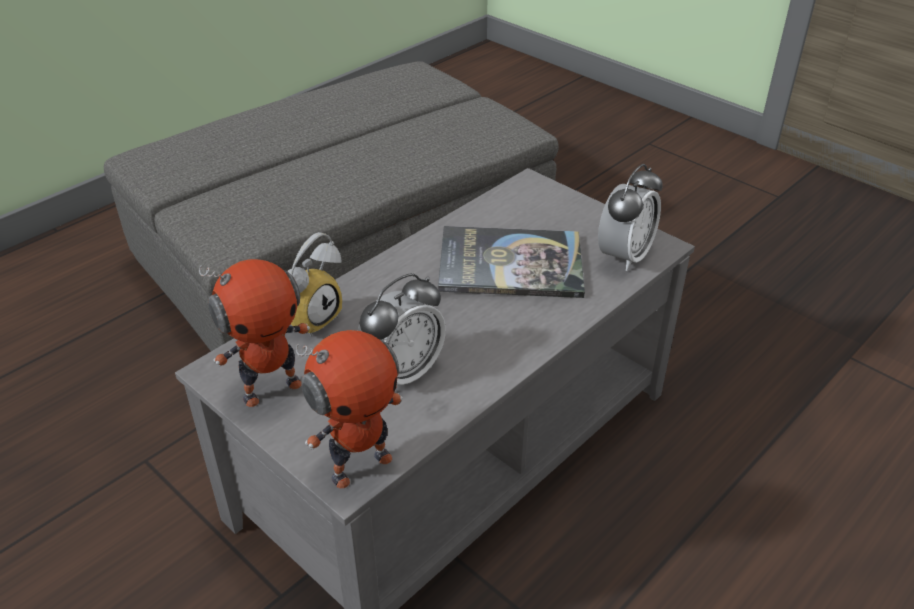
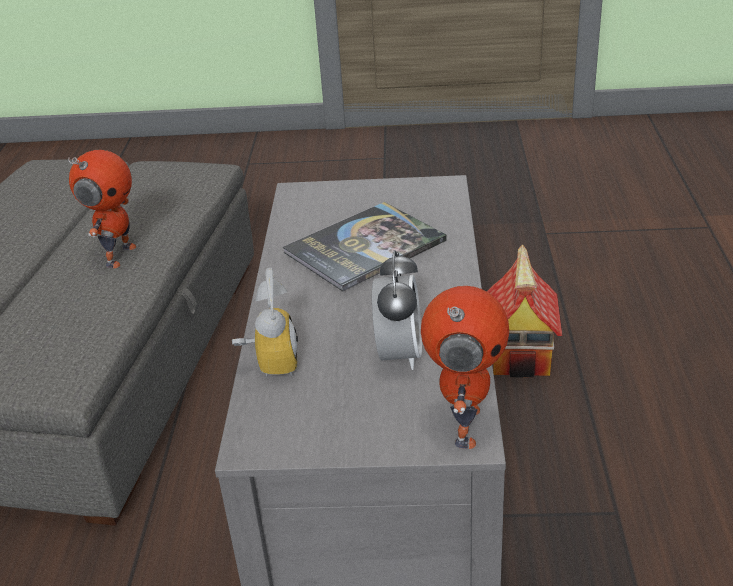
camera: 40 degrees left, 5 degrees down
(271, 388) = (318, 426): toy robot -> toy robot (118, 255)
(624, 256) = (433, 202): alarm clock -> none
(673, 458) = (521, 355): none -> toy house

